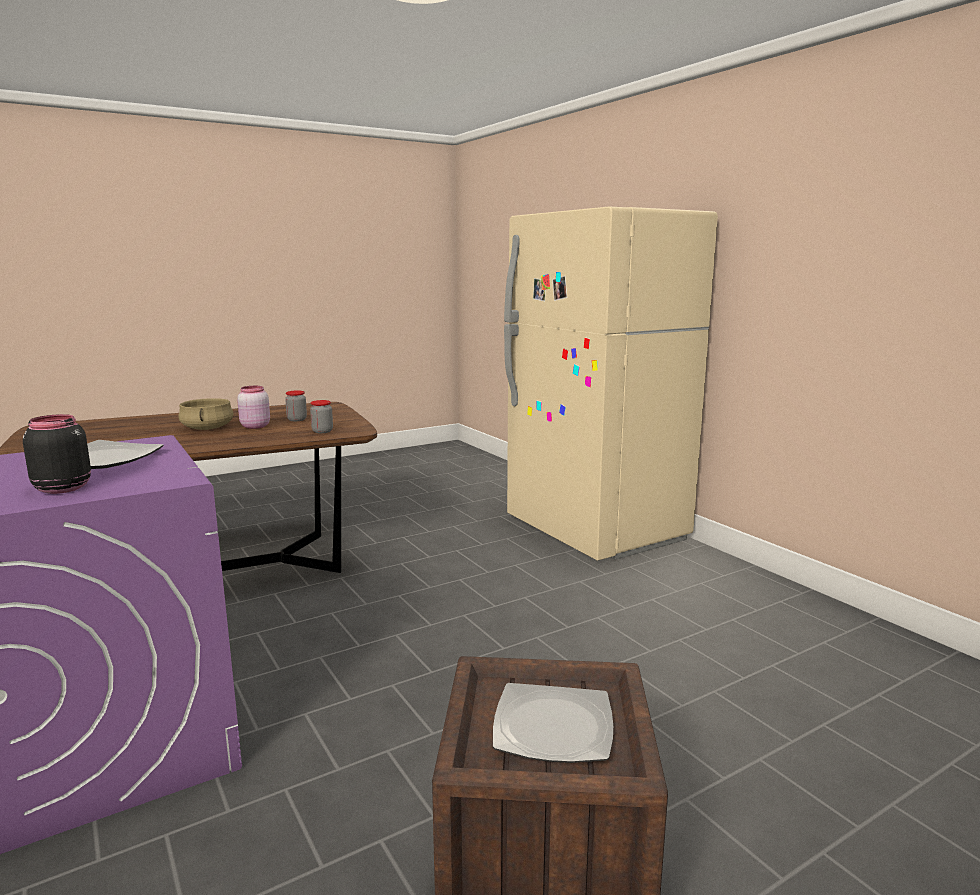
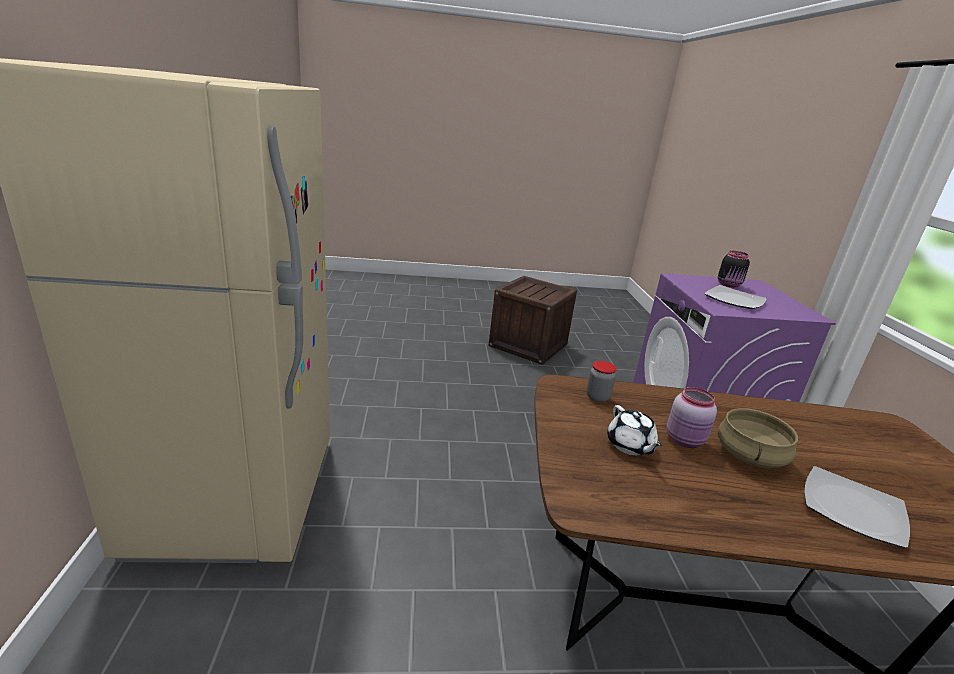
camera: 155 degrees left, 10 degrees up
(297, 419) = (630, 446): jar -> white teapot
(552, 726) = (536, 290): plate -> plate (853, 510)

